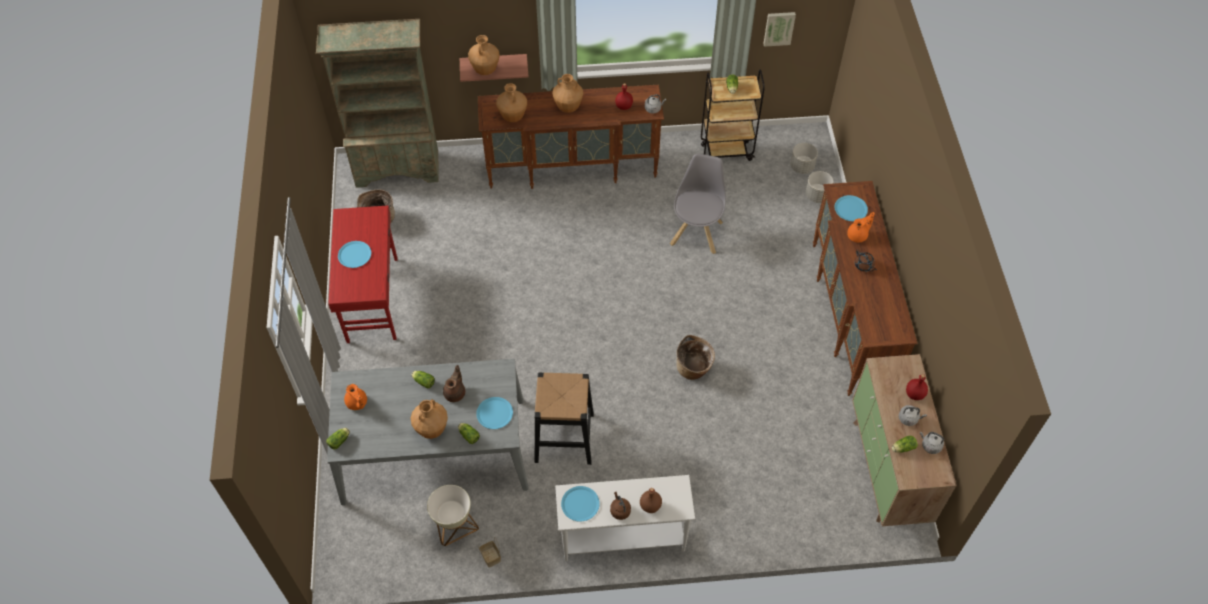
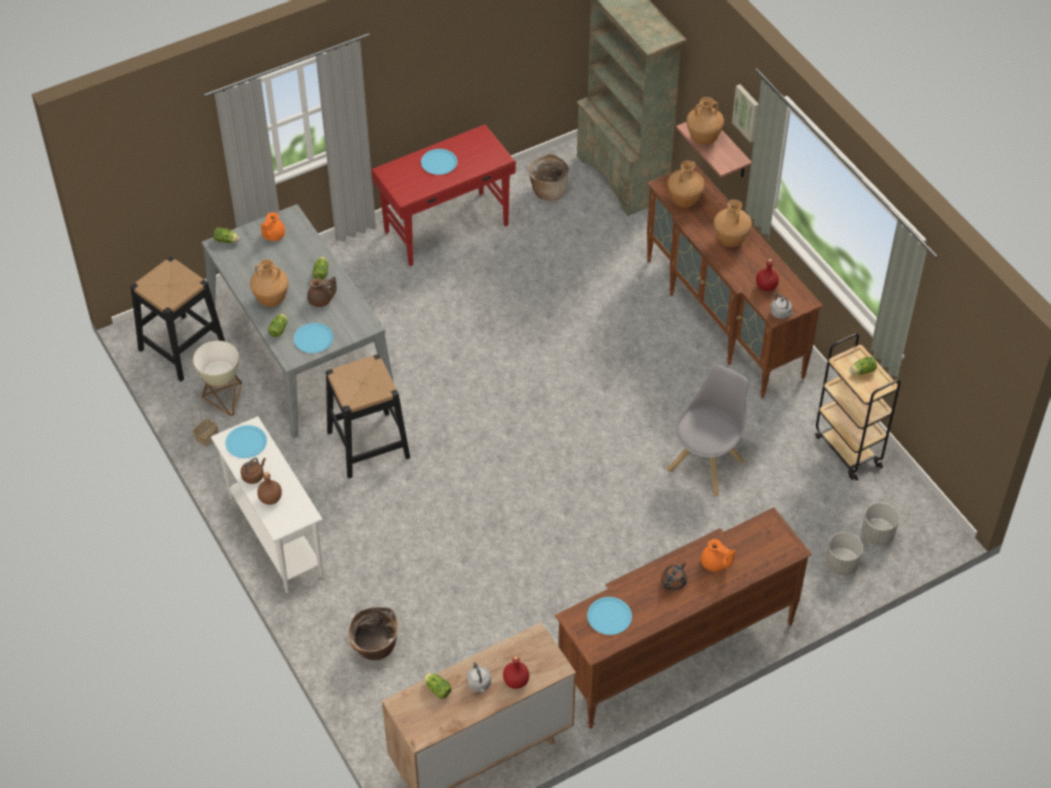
camera: 65 degrees right, 5 degrees down
(377, 543) = (182, 347): none -> black stool
(694, 369) = (514, 525): basket -> basket (375, 648)
(697, 231) = (707, 464): grey chair -> grey chair turned 45 degrees counterclockwise
(779, 28) = (946, 357): picture -> picture (747, 112)
(851, 209) = (752, 545): blue plate -> blue plate (609, 616)
(930, 446) = (453, 714): grey kettle -> none

